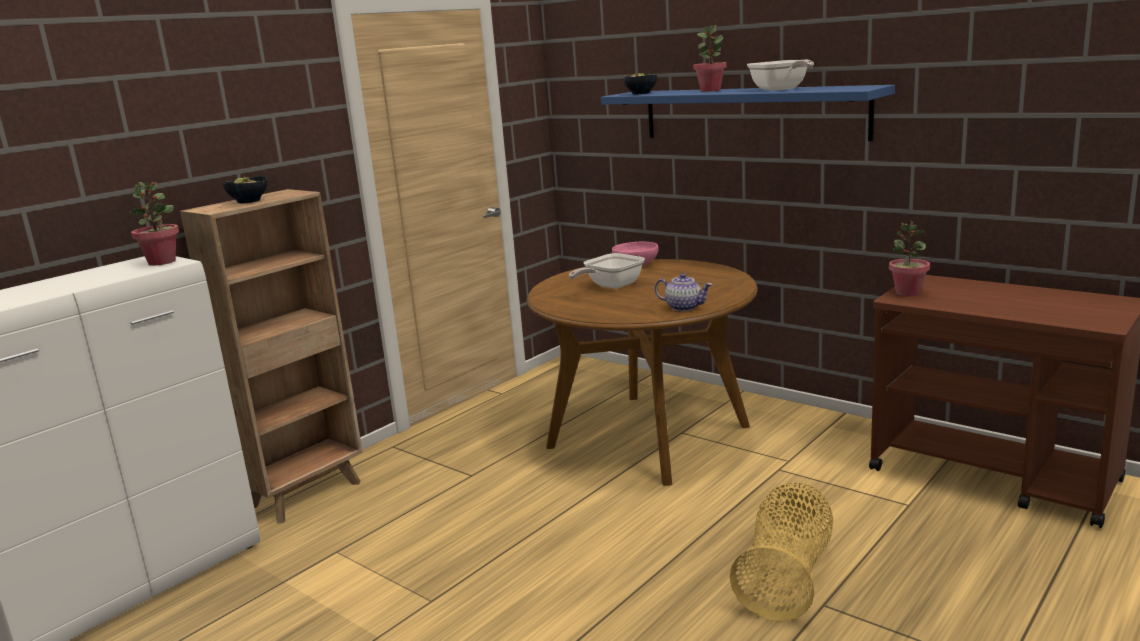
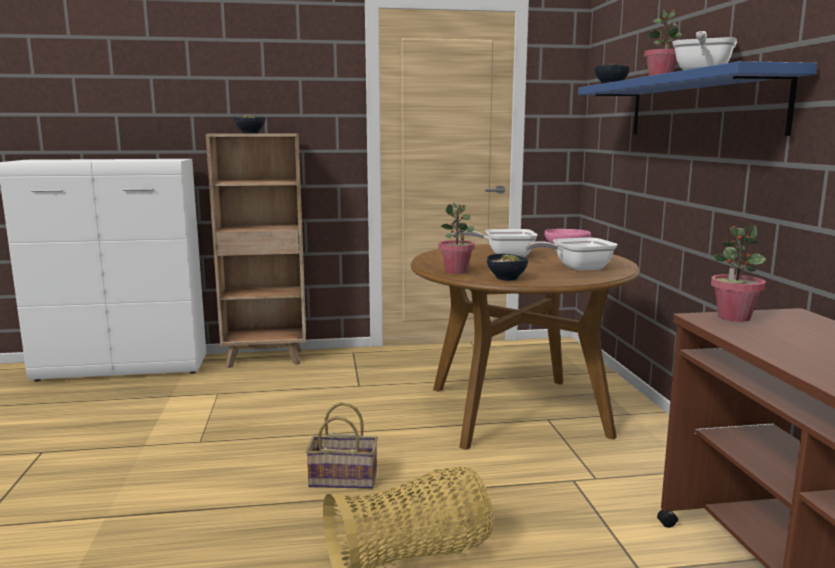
camera: 40 degrees right, 5 degrees down
(162, 262) = (170, 159): potted plant -> potted plant (456, 271)
(631, 555) = (345, 478): none -> basket
(684, 307) = (507, 278): teapot -> bowl
(699, 282) = (576, 268): none -> frying pan

